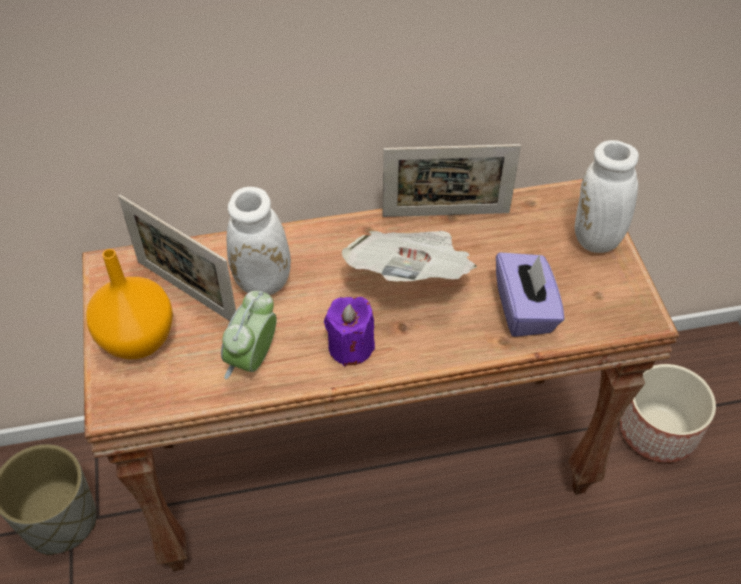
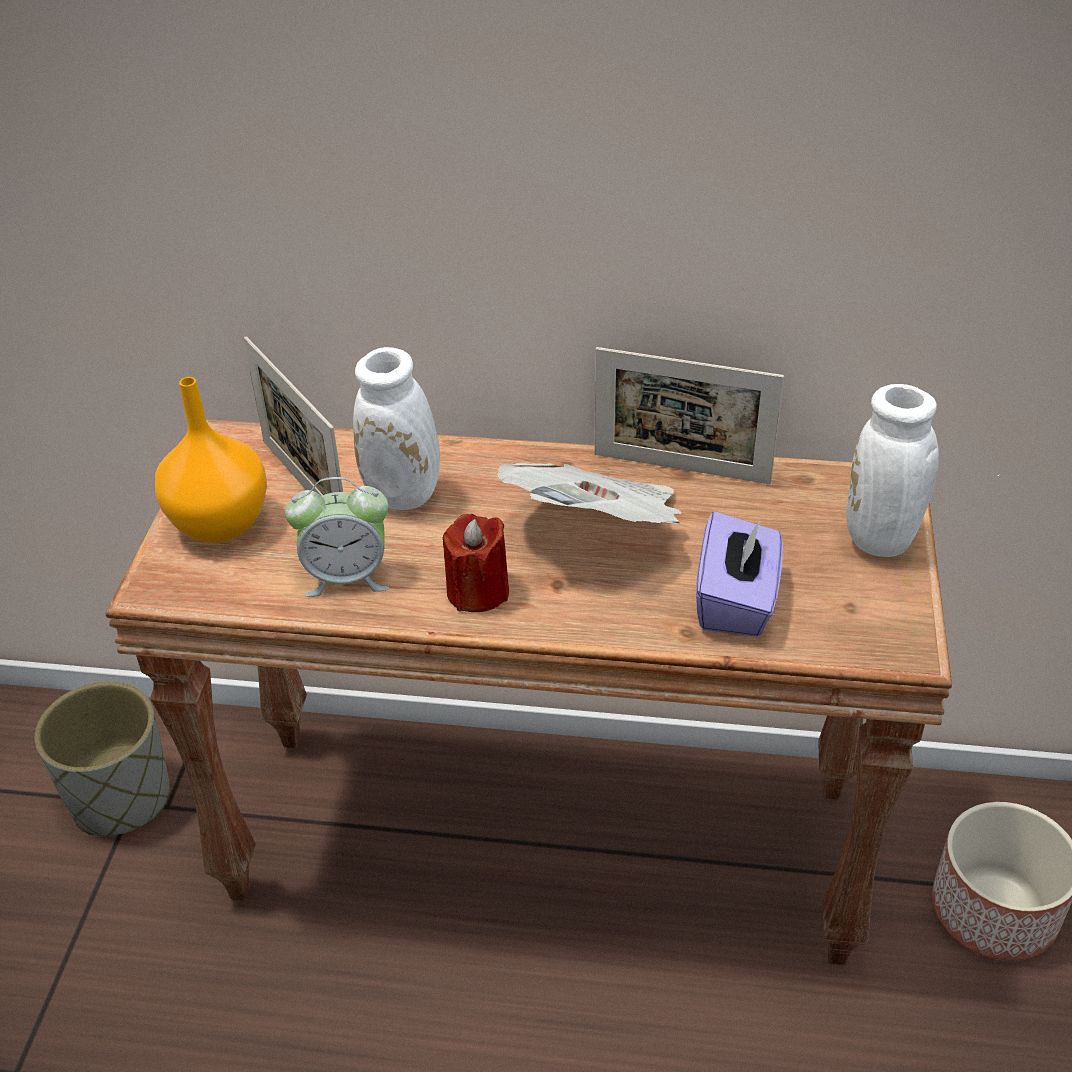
camera: 20 degrees right, 10 degrees down
(253, 359) = (347, 577): alarm clock -> alarm clock turned 135 degrees counterclockwise
(350, 347) = (477, 591): purple candle -> red candle

